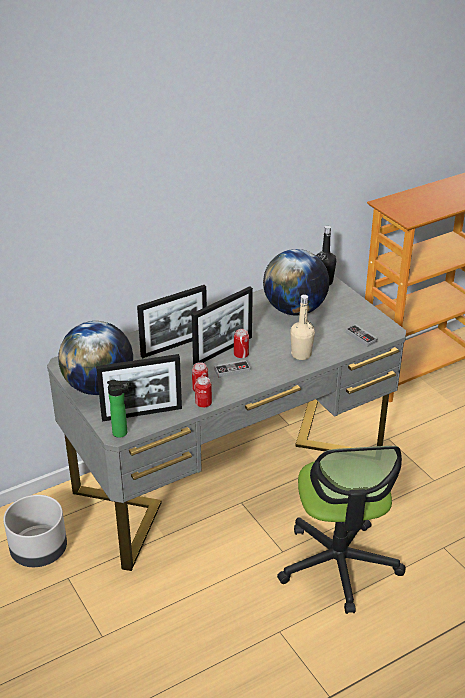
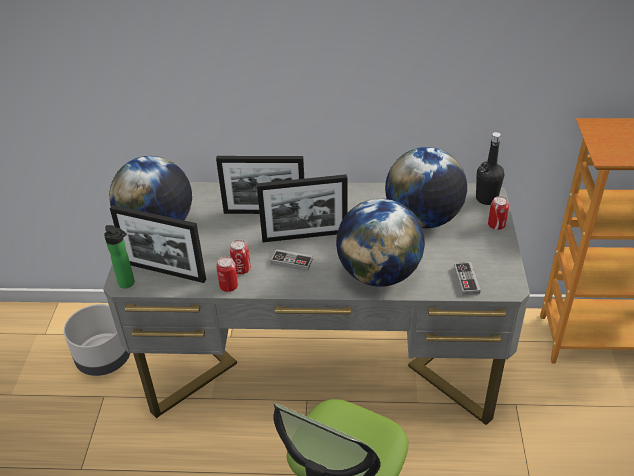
camera: 35 degrees right, 5 degrees up
(241, 355) = (318, 248): can -> can (496, 225)
(301, 354) = (379, 274): beige bottle -> globe

